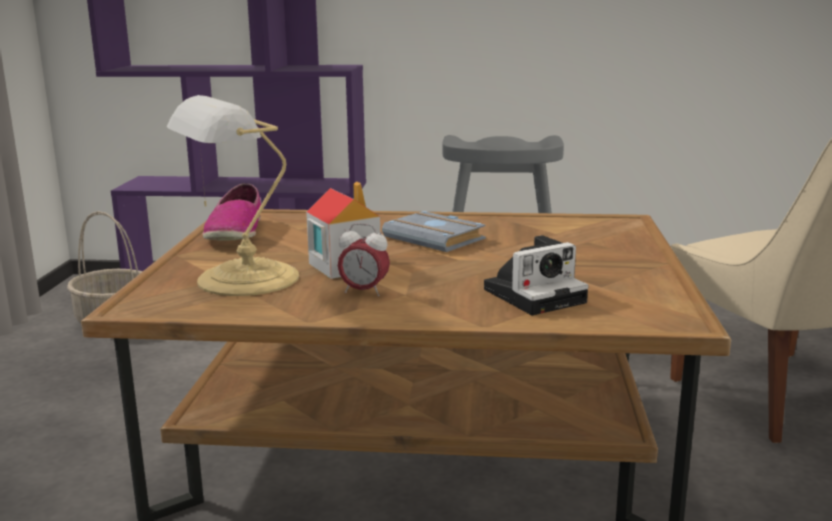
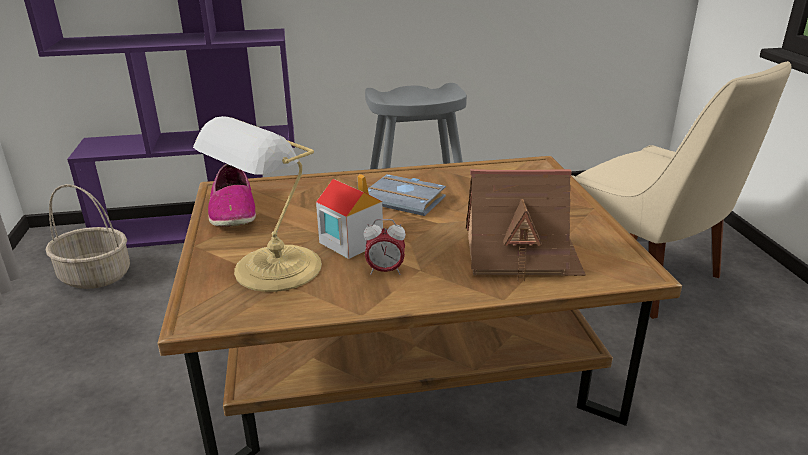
camera: 15 degrees left, 10 degrees up
(536, 295) = (520, 257): camera -> toy house

